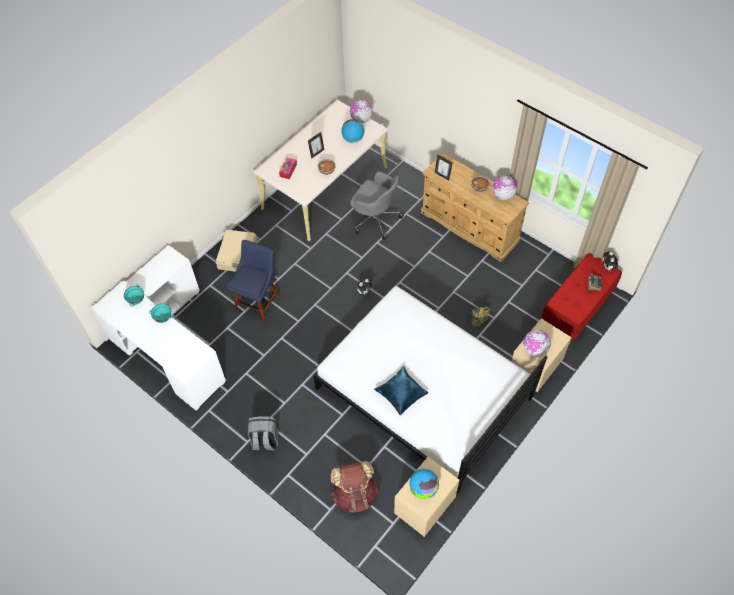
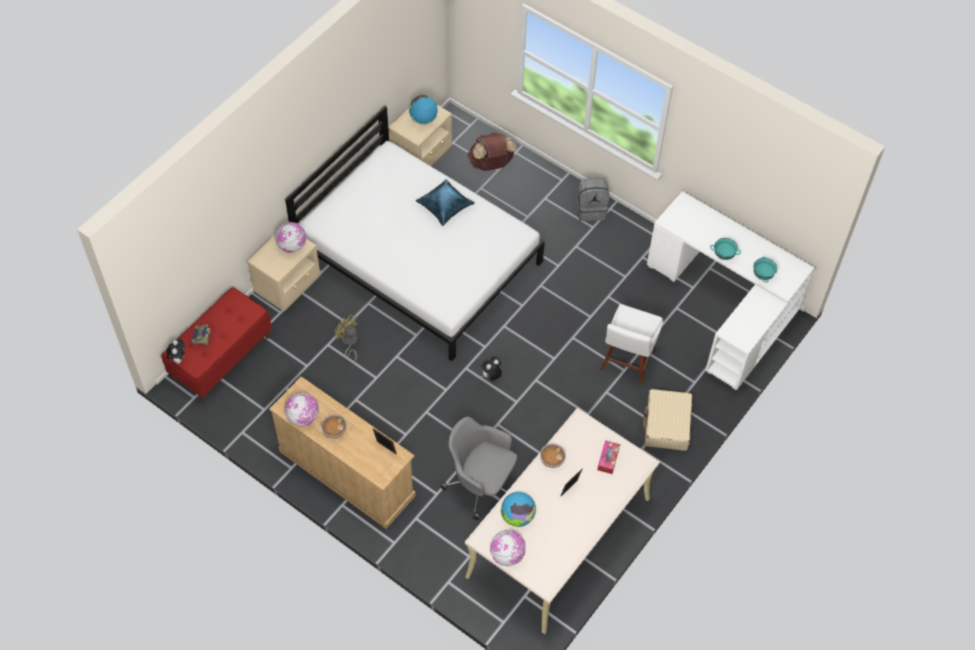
camera: 175 degrees right, 0 degrees up
(258, 301) = (627, 362): blue chair -> white chair

